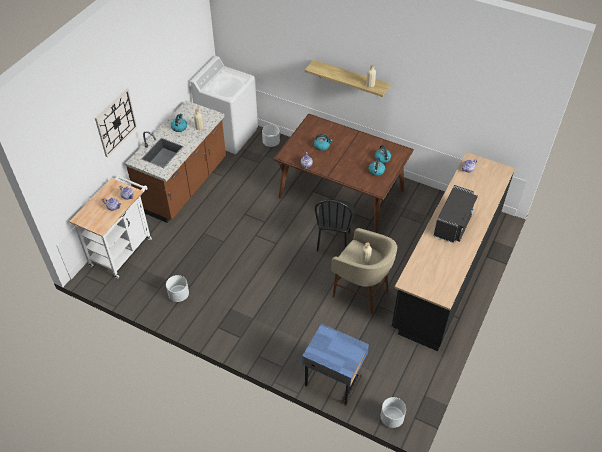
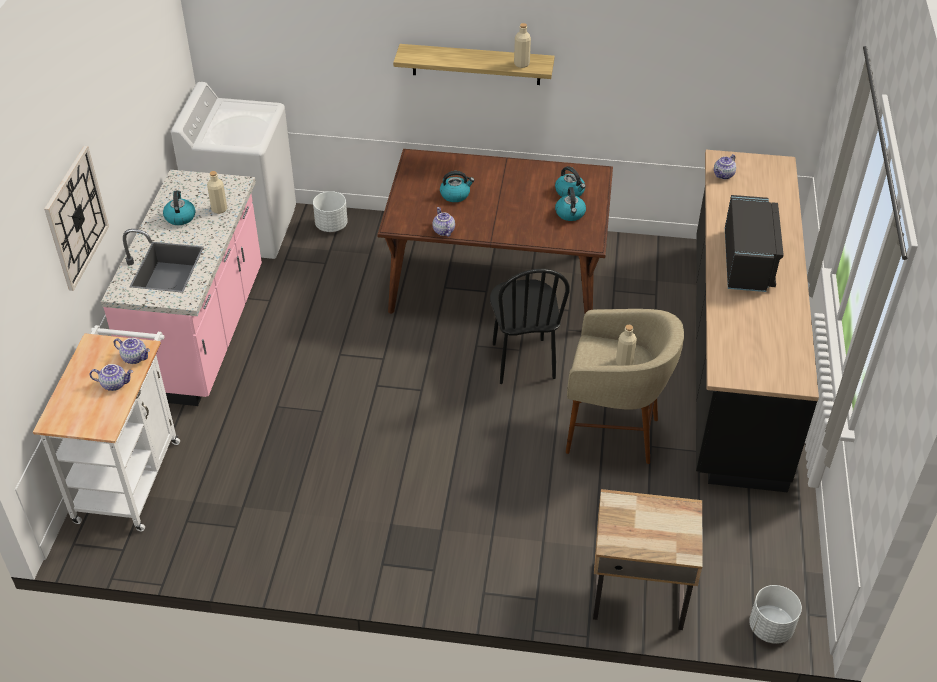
camera: 20 degrees left, 5 degrees down
(179, 295) = (280, 528): white planter -> none
(184, 185) = (202, 333): brown counter -> pink counter
(333, 379) = (637, 592): blue nightstand -> beige nightstand

